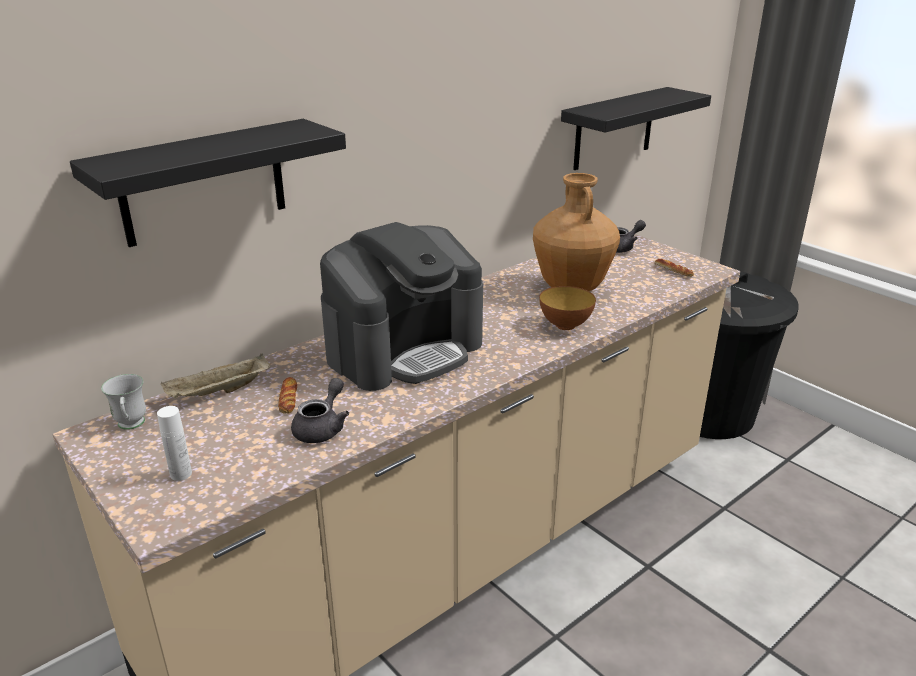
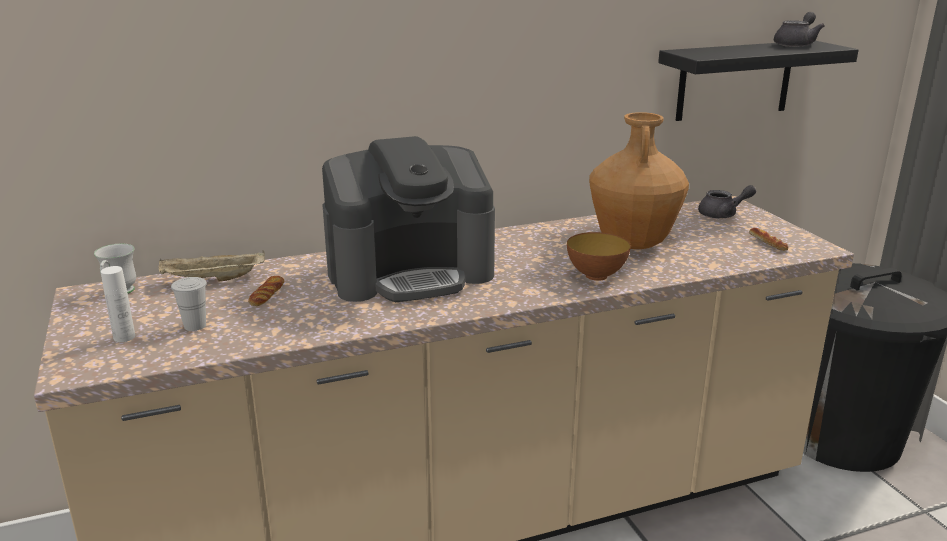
camera: 20 degrees right, 5 degrees down
(203, 182) = (224, 73): black shelf -> none
(244, 446) = (195, 326): none -> white cup
(322, 428) = (276, 323): grey teapot -> grey teapot (796, 44)

